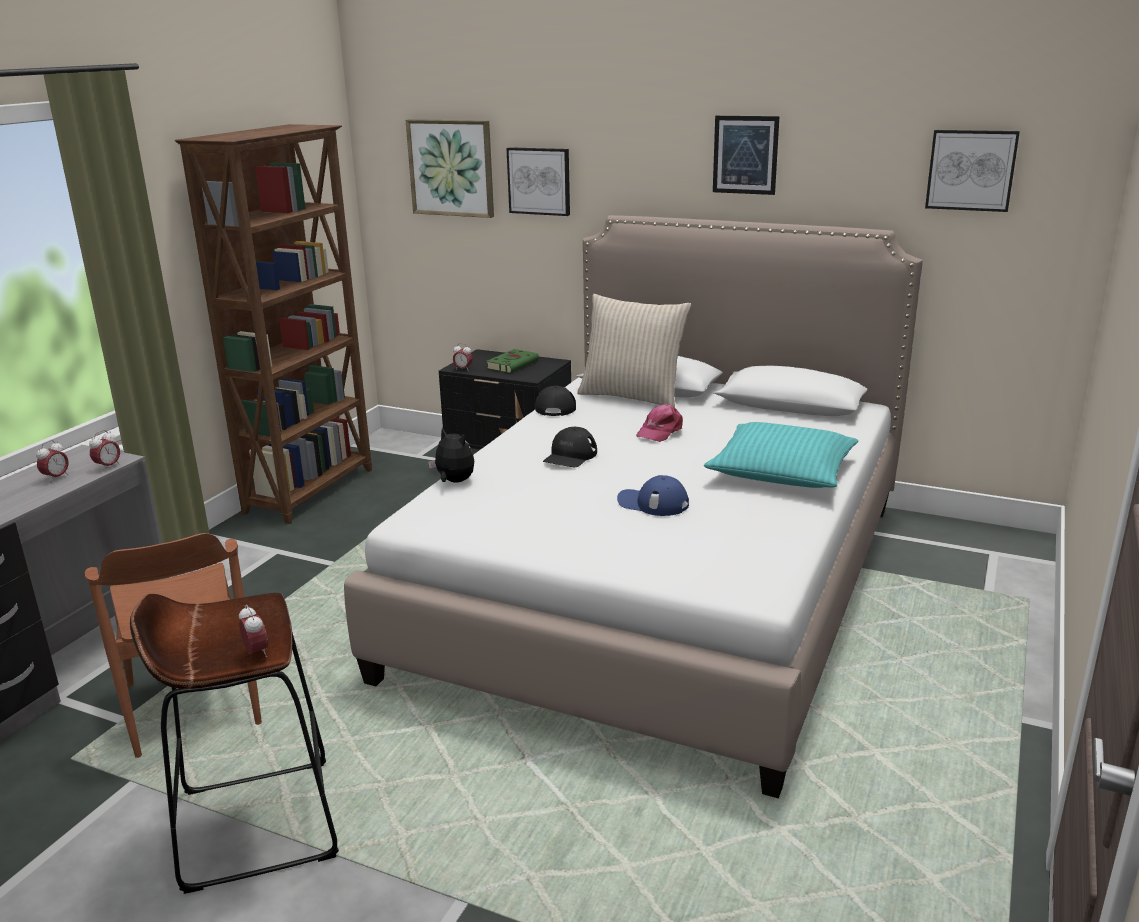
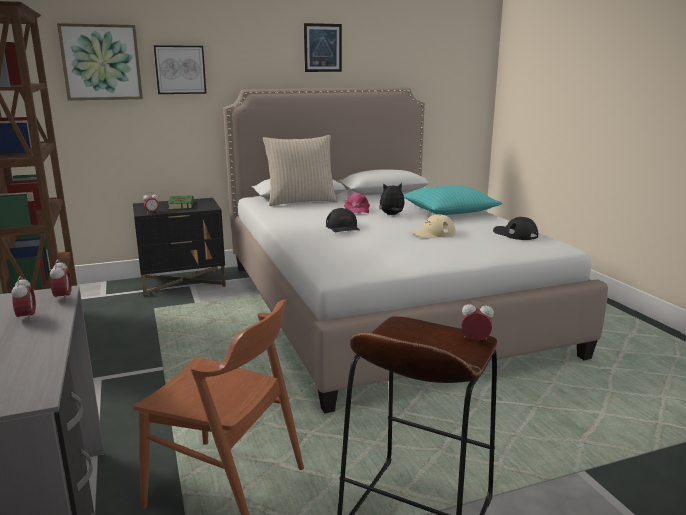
camera: 45 degrees left, 5 degrees down
(454, 482) = (310, 252): plush toy -> plush toy (392, 215)
(556, 406) = (271, 213): black cap -> black cap (515, 234)
(652, 503) = (433, 233): blue cap -> beige cap
(971, 170) = (437, 53): picture -> none

